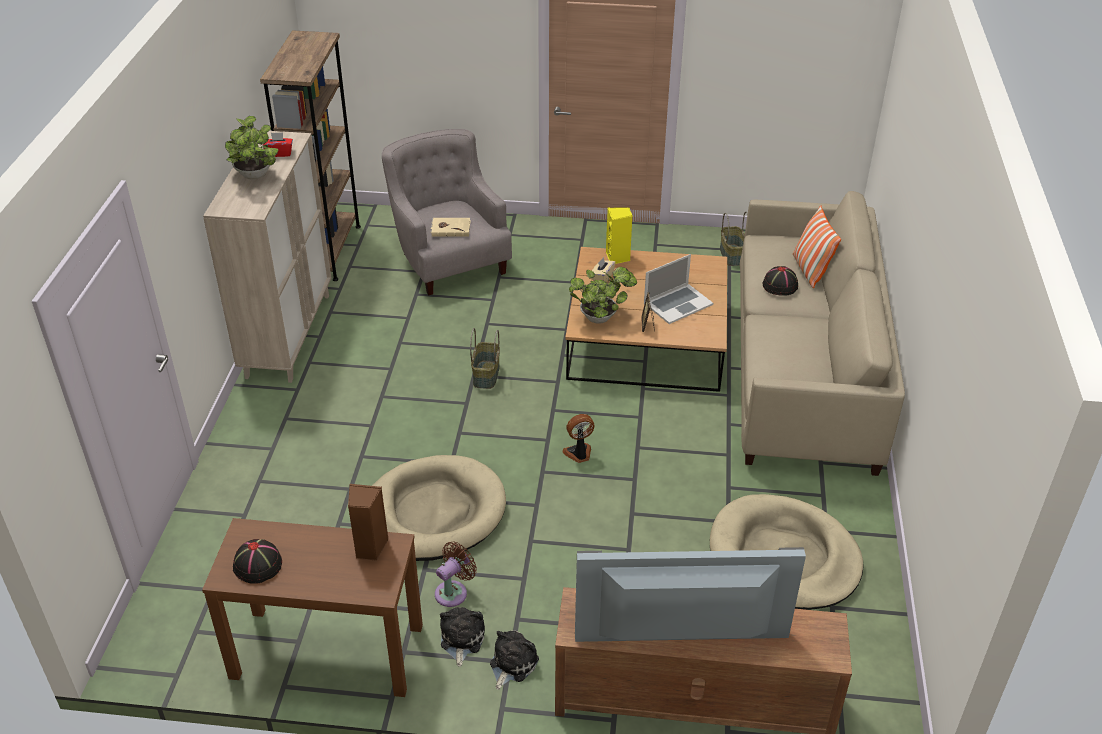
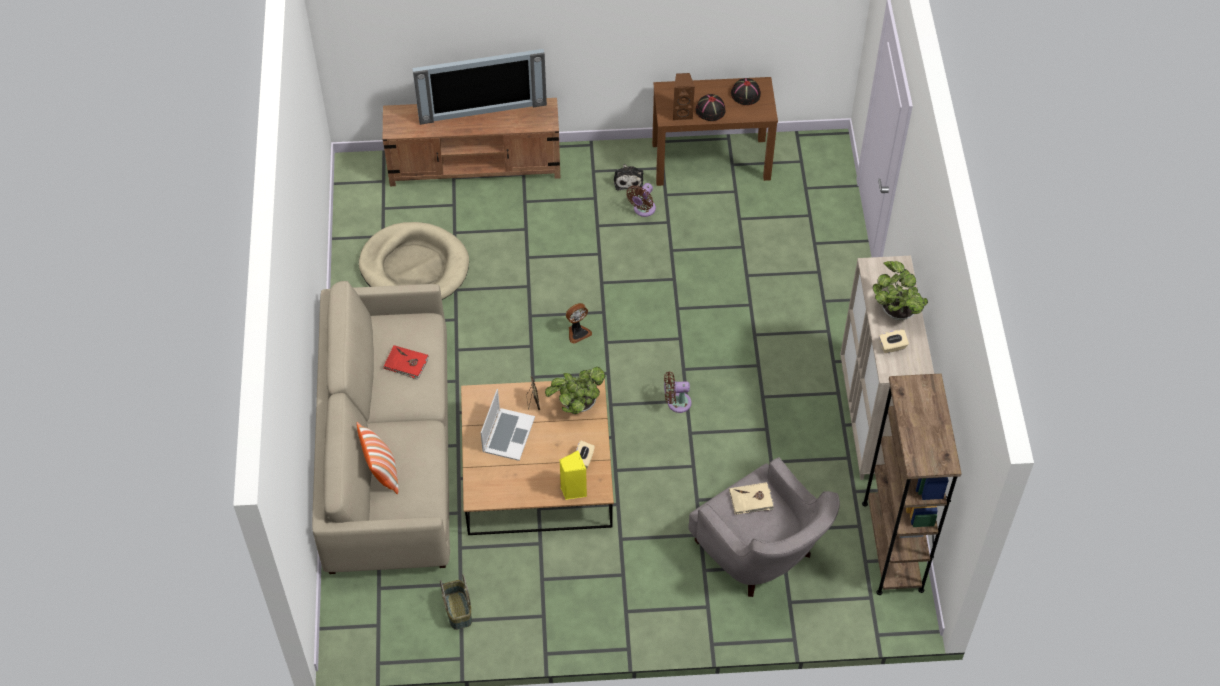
camera: 170 degrees right, 15 degrees up
(279, 153) = (892, 346): red tissue box -> beige tissue box
(432, 513) = (677, 264): beige dog bed -> none
(485, 374) = (676, 402): basket -> brown fan
(511, 664) = (591, 170): plush toy -> none
(677, 303) = (508, 434): laptop -> laptop turned 150 degrees clockwise
(780, 285) = (412, 444): black hat -> black hat (710, 110)
(790, 351) = (406, 363): none -> red book

